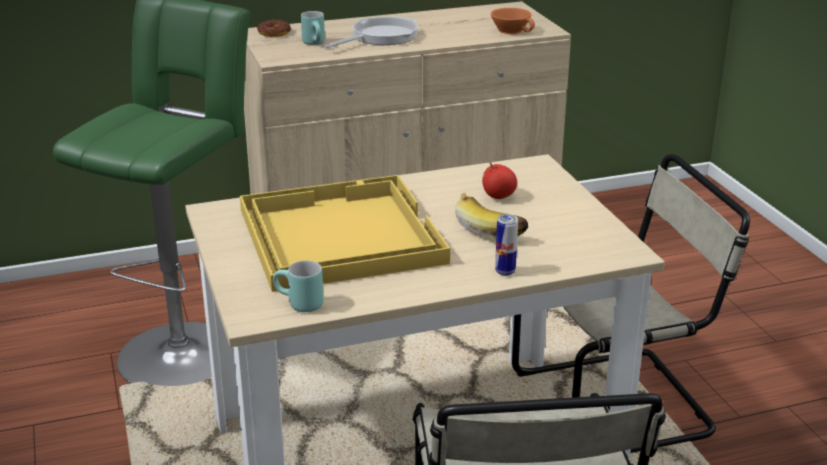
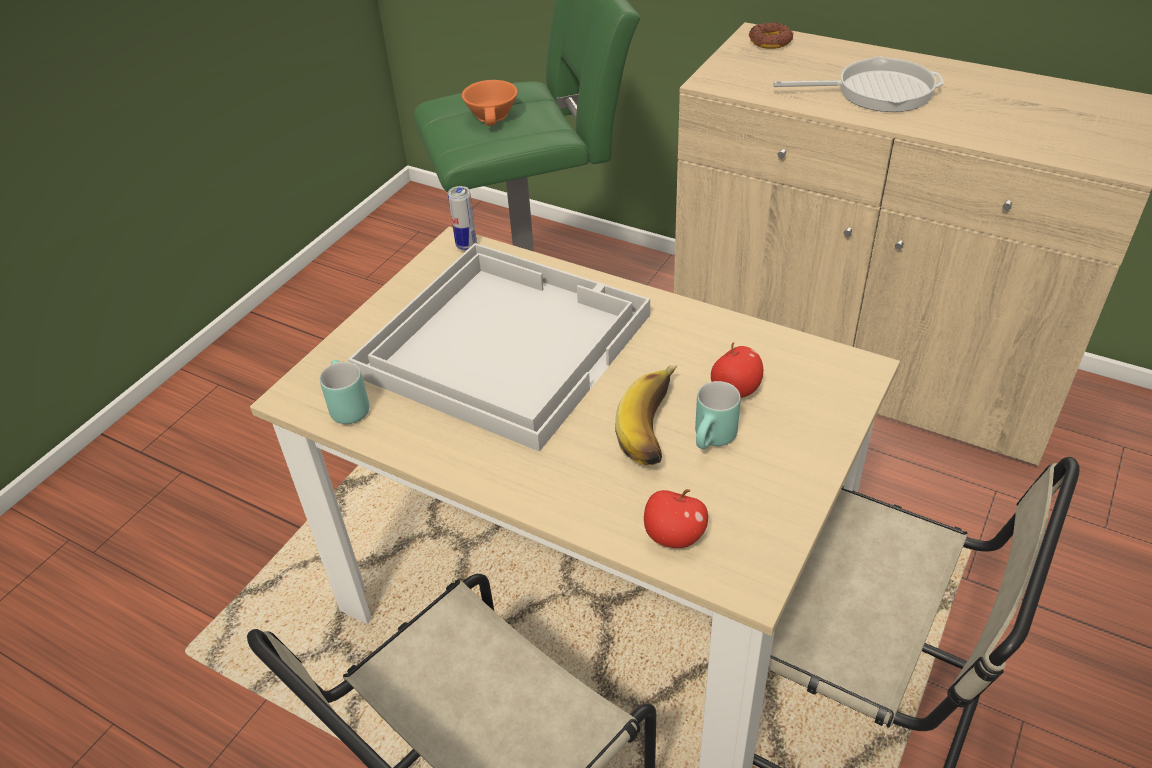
camera: 50 degrees right, 15 degrees up
(316, 44) = (788, 75): turquoise mug -> turquoise mug (714, 441)
(338, 235) = (504, 342): yellow tray -> white tray
(505, 272) = (572, 503): can -> can (466, 245)
(512, 30) = (1070, 146): orange cup -> orange cup (494, 115)
(572, 257) = (674, 536): none -> apple

